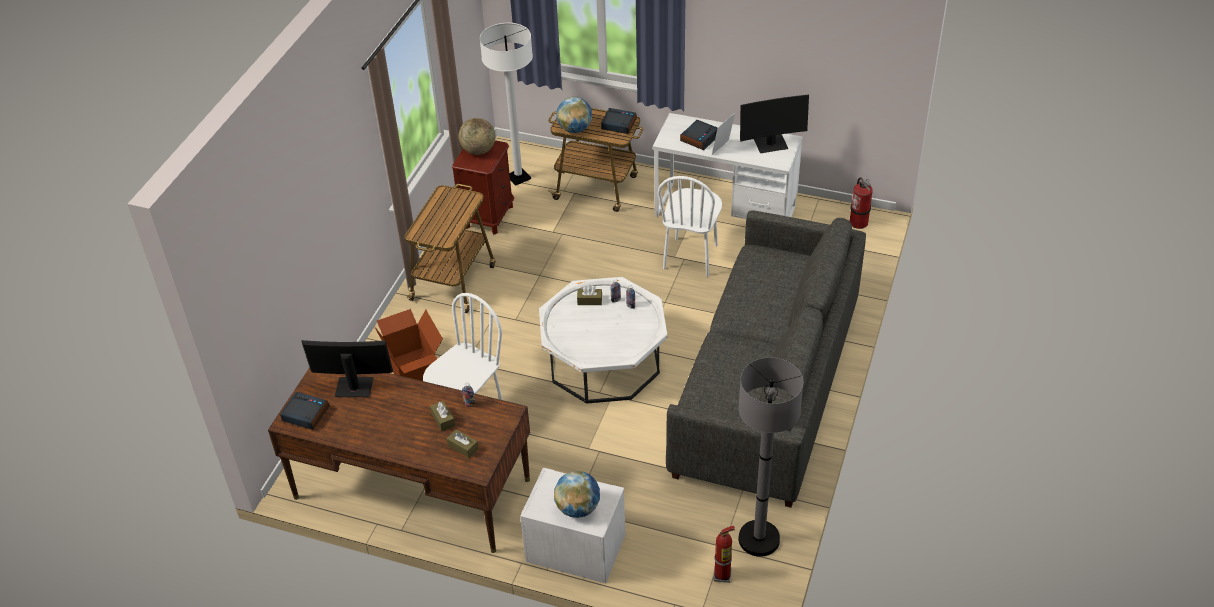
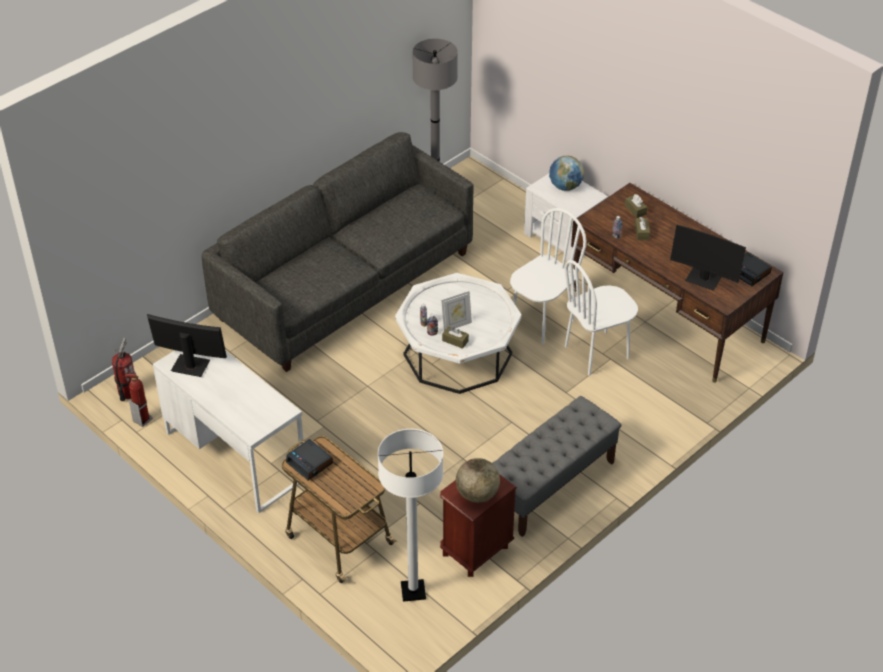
camera: 155 degrees left, 0 degrees up
(413, 369) = (627, 410): cardboard box -> none
(453, 281) = (550, 485): cart -> grey bench
(575, 129) = (359, 476): globe -> none
(691, 257) = (309, 420): white chair -> white chair (541, 322)
(699, 138) = (249, 401): alarm clock -> none
(722, 149) = (239, 380): picture frame -> picture frame (456, 325)
(722, 575) = (475, 190): fire extinguisher -> fire extinguisher (142, 419)

